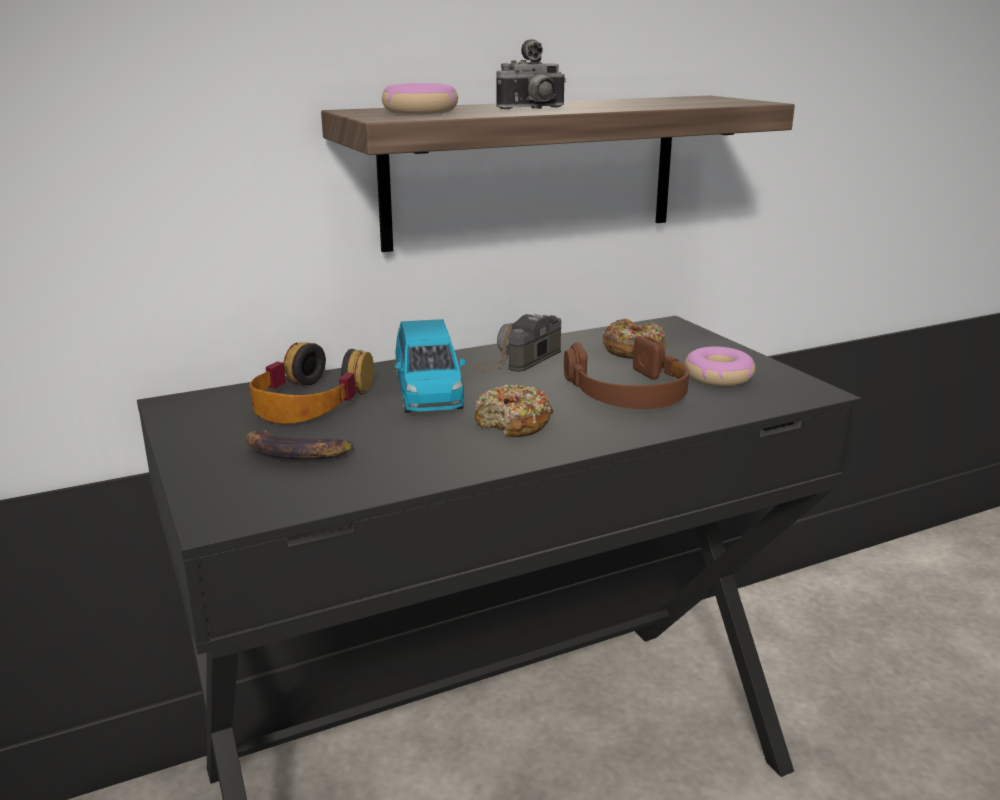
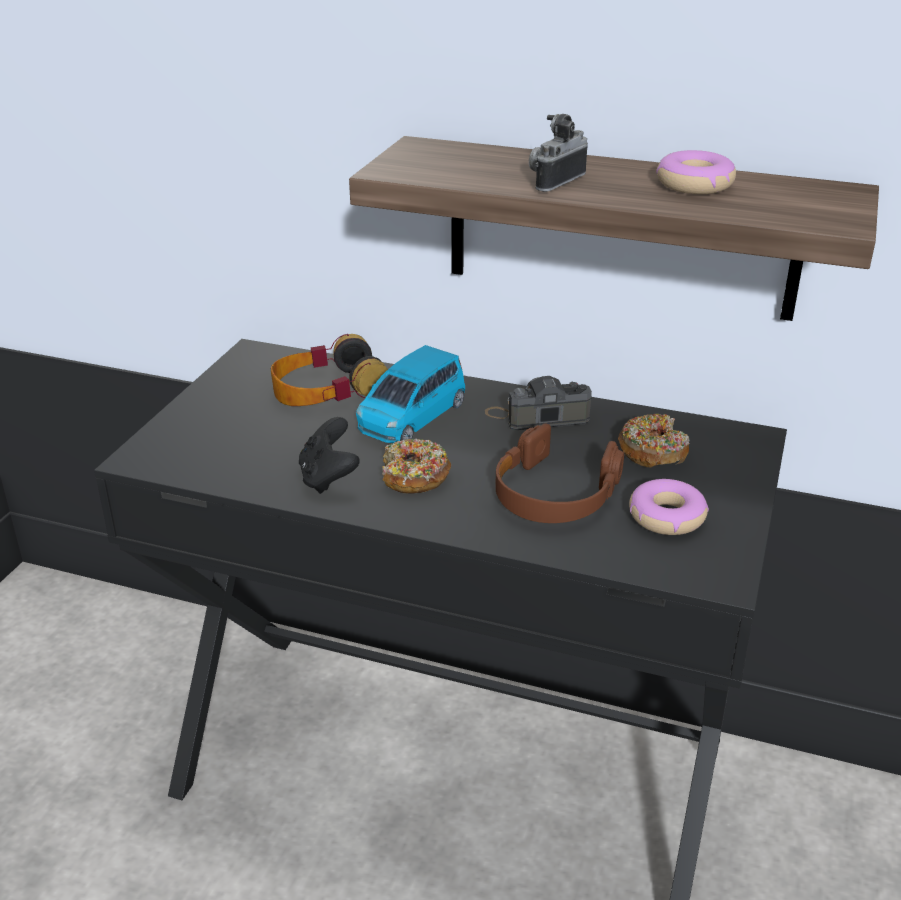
camera: 45 degrees right, 10 degrees up
(296, 452) = (249, 430): banana -> none
(420, 111) = (448, 163): donut -> donut (694, 184)
(447, 452) = (328, 478): none -> black game controller
(533, 109) = (554, 181): camera -> camera turned 105 degrees clockwise

